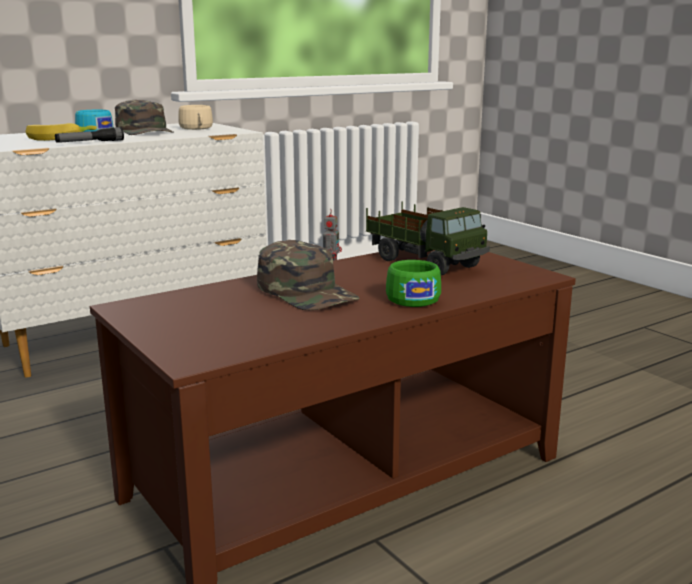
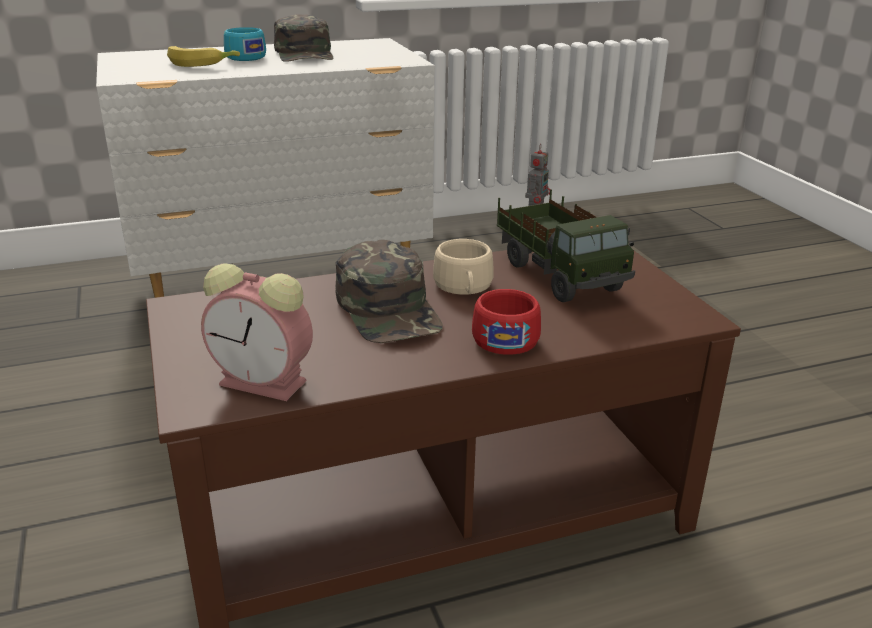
camera: 15 degrees right, 10 degrees up
(90, 142) = (227, 73): flashlight -> none
(197, 128) = (365, 52): beige cup -> beige cup (464, 288)
(241, 341) = (266, 383): none -> alarm clock
(411, 298) = (505, 337): green cup -> red cup

